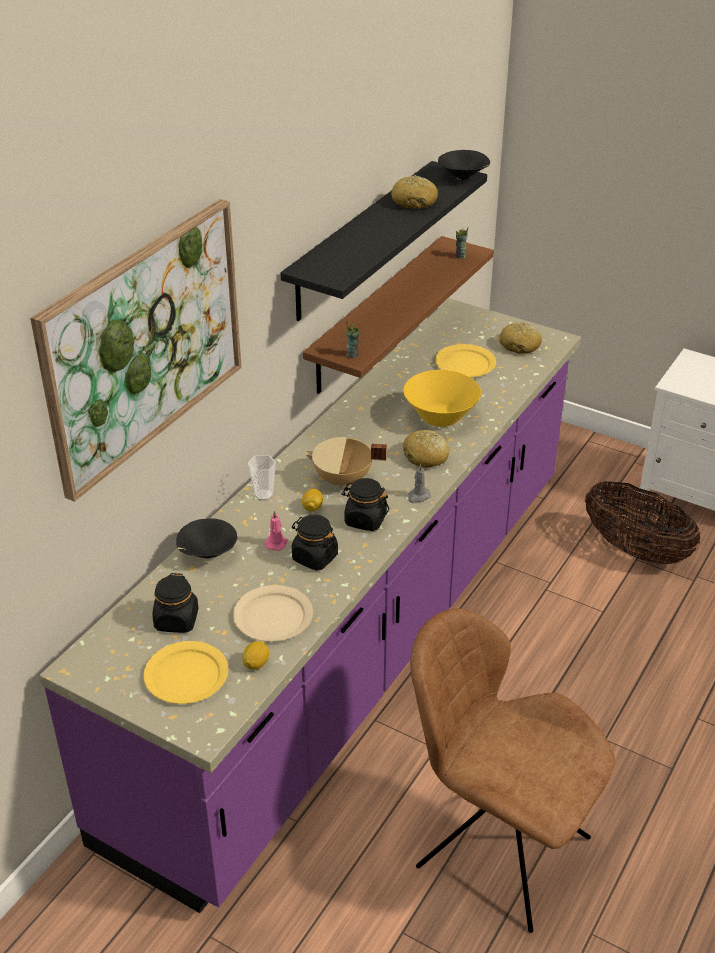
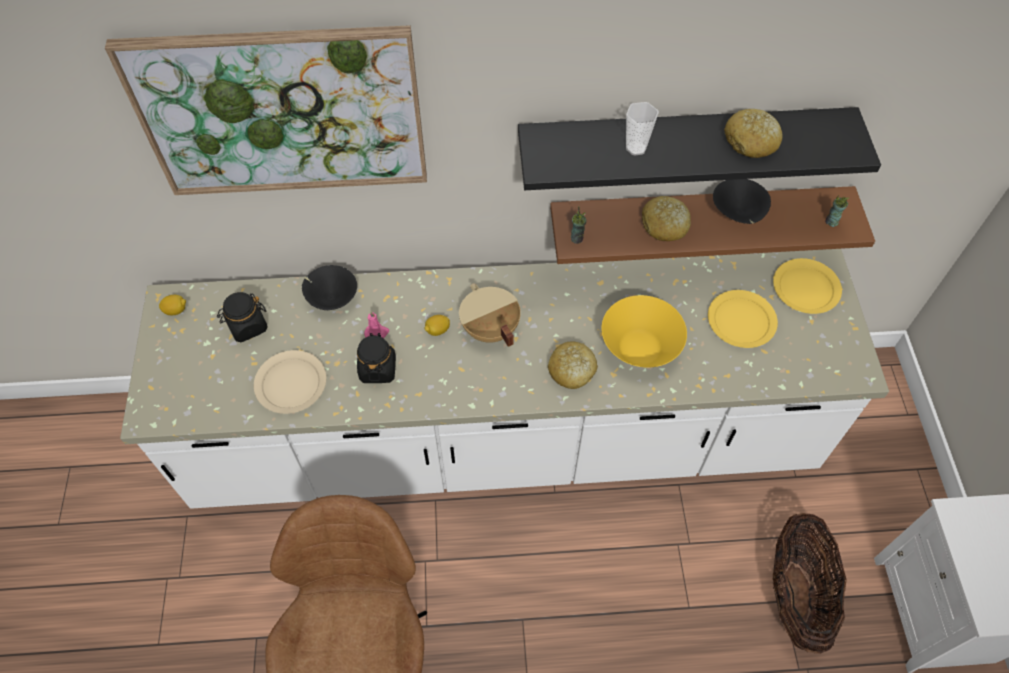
camera: 55 degrees right, 20 degrees up
(187, 675) = (195, 369): yellow plate -> yellow plate (806, 288)
(256, 663) = (233, 404): lemon -> lemon (176, 310)
(263, 495) = (428, 288): cup -> cup (636, 148)
(357, 642) = (504, 439): purple counter -> white counter
(365, 520) = (450, 376): black jar -> none
(418, 496) = (511, 396): grey candle -> none
(463, 178) = (847, 151): black bowl -> black bowl (737, 214)
(520, 345) = (817, 348): bread -> bread (664, 225)

